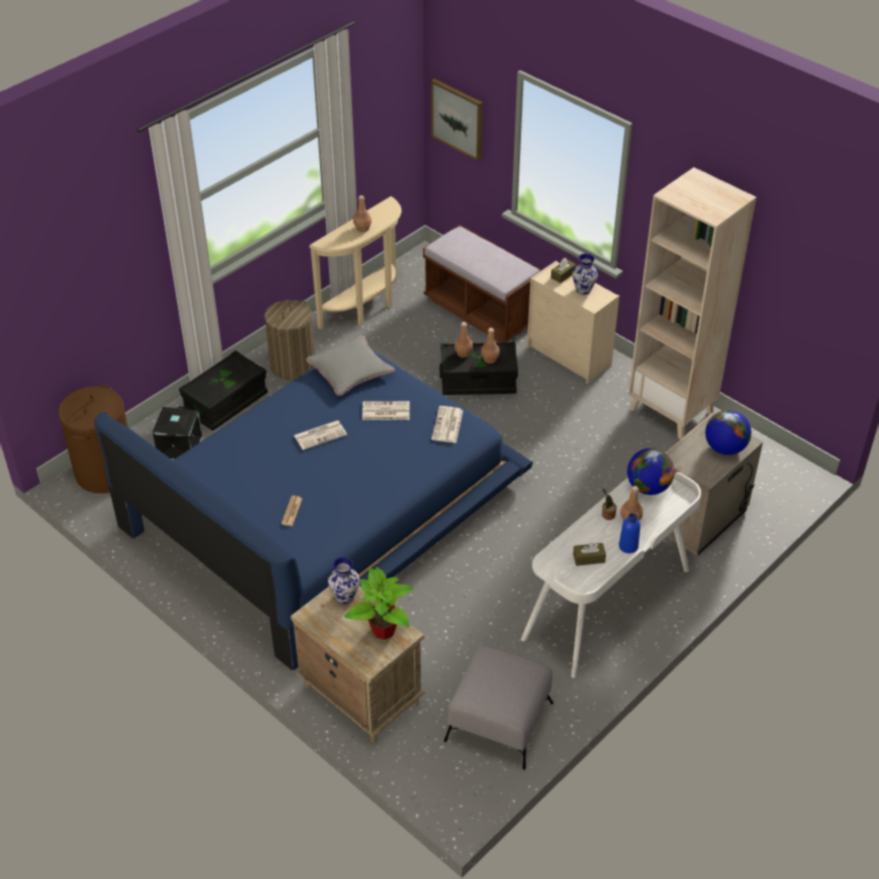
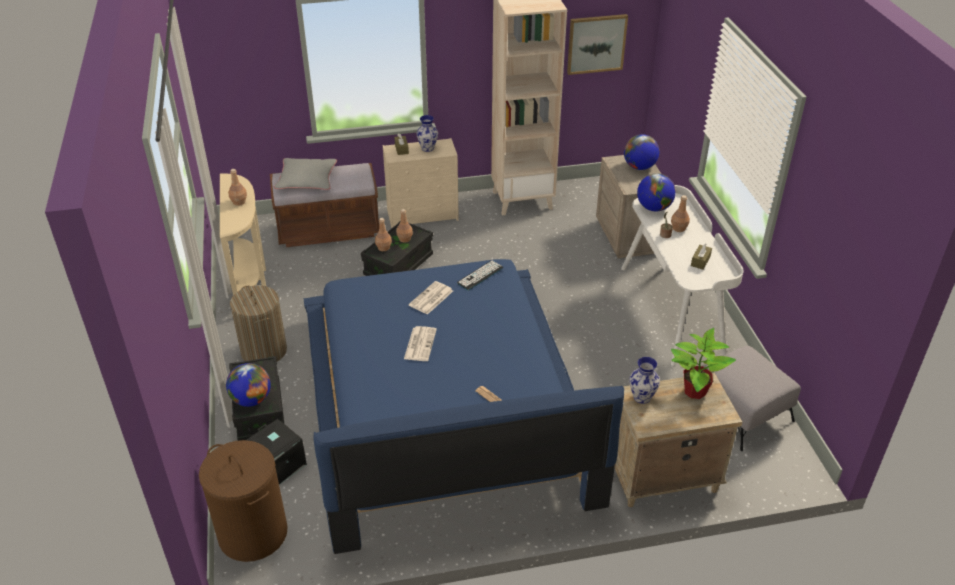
camera: 55 degrees left, 5 degrees down
(208, 385) = (251, 399): none -> globe
(350, 371) = (363, 296): grey pillow -> grey pillow (306, 179)
(447, 425) = (480, 275): newspaper -> keyboard
(458, 118) = (233, 80): picture -> picture (596, 43)
(628, 546) = (702, 240): blue bottle -> none

